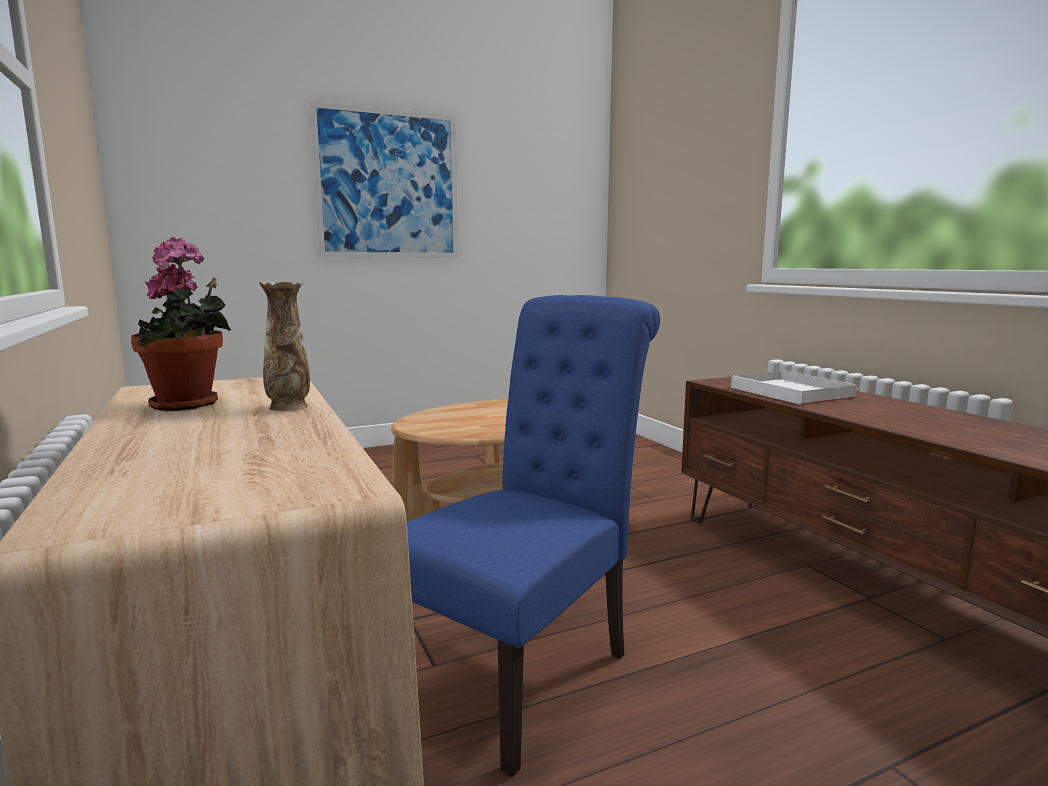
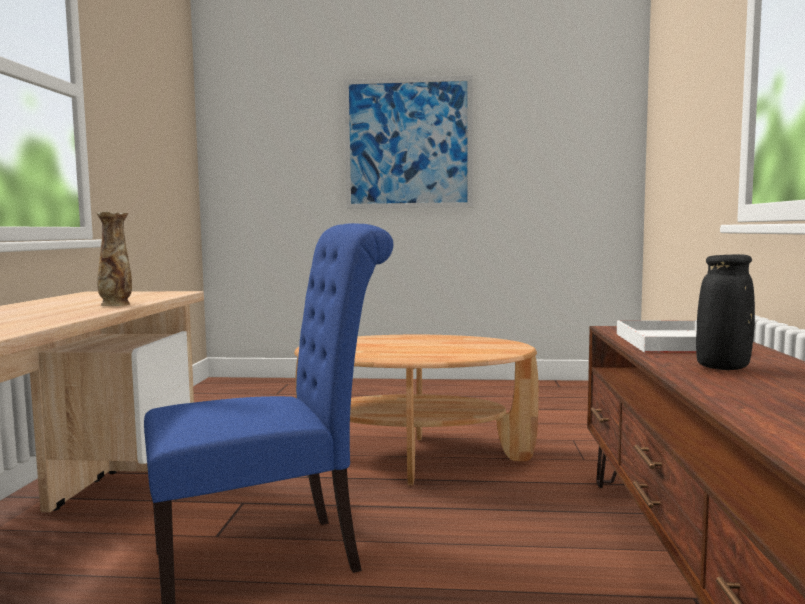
camera: 30 degrees right, 5 degrees down
(189, 405) = (75, 300): potted plant -> none
(884, 413) = (722, 367): none -> black vase

